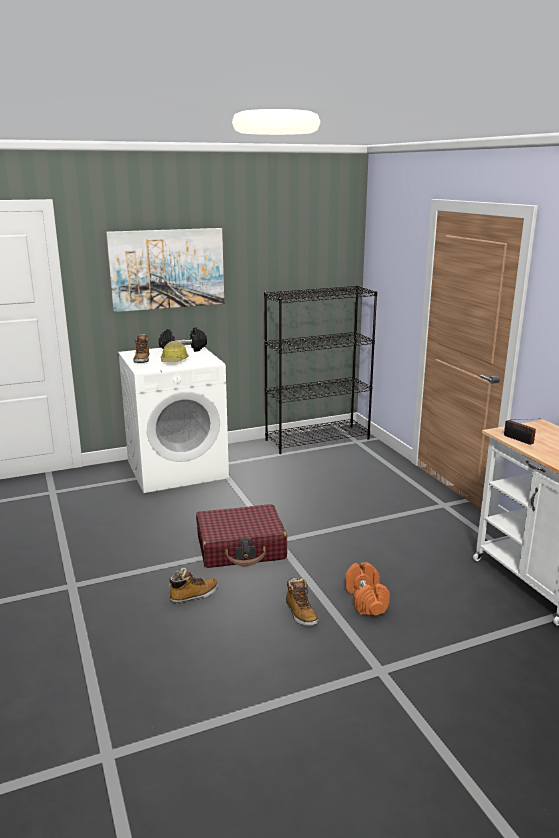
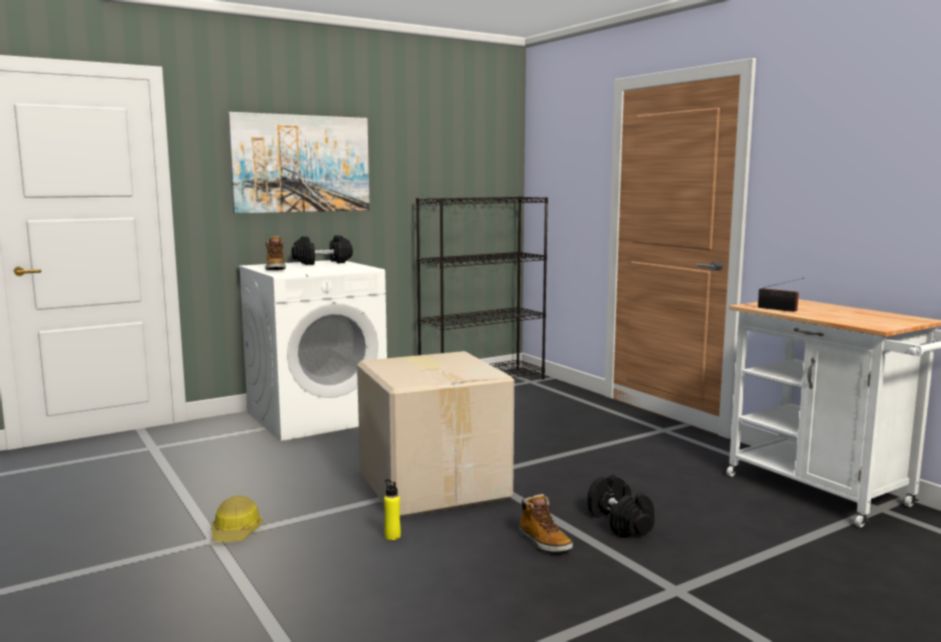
camera: 10 degrees left, 10 degrees down
(174, 361) = (318, 268): hard hat -> hard hat (236, 532)
(194, 596) = (392, 536): boot -> yellow bottle
(241, 548) = (434, 485): red suitcase -> cardboard box
(366, 600) = (620, 522): orange dumbbell -> black dumbbell

